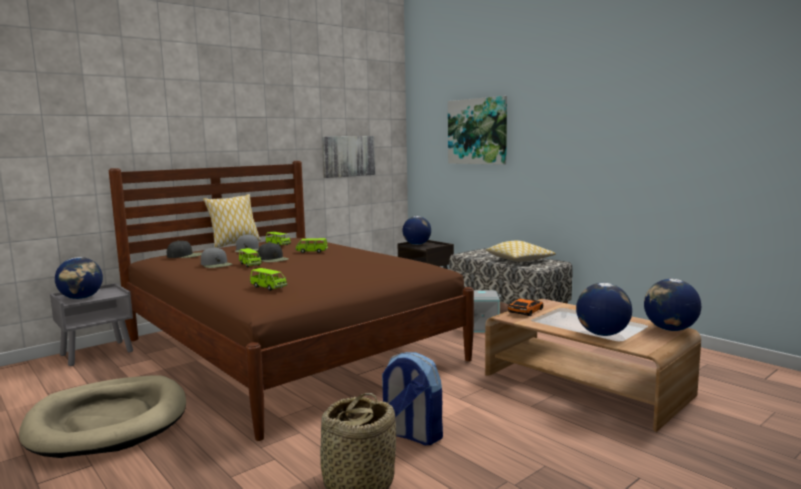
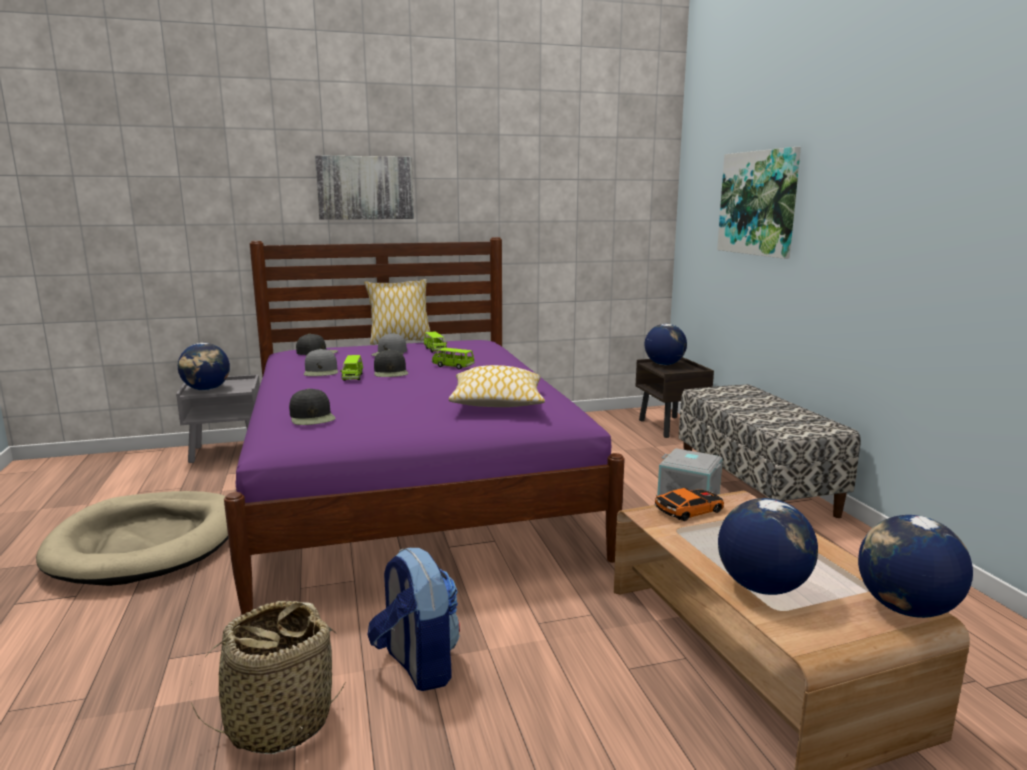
camera: 25 degrees right, 5 degrees up
(268, 287) = (312, 417): green toy car -> black cap
(288, 350) = (409, 490): brown bed -> purple bed
(348, 156) = (578, 232): picture -> picture (365, 188)
(519, 260) = (778, 413): pillow -> pillow (497, 402)

